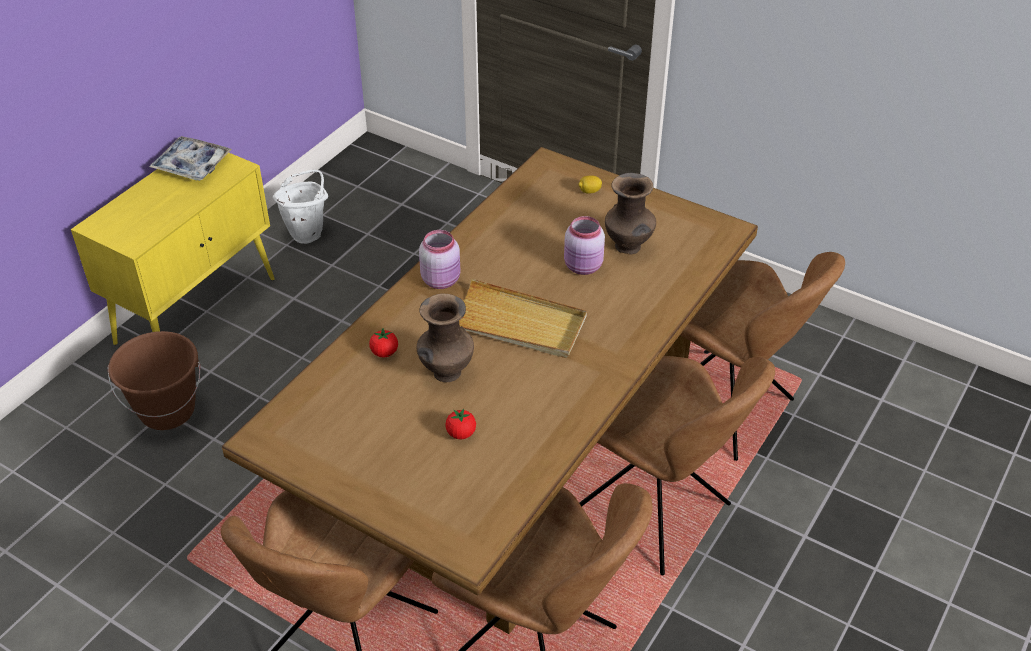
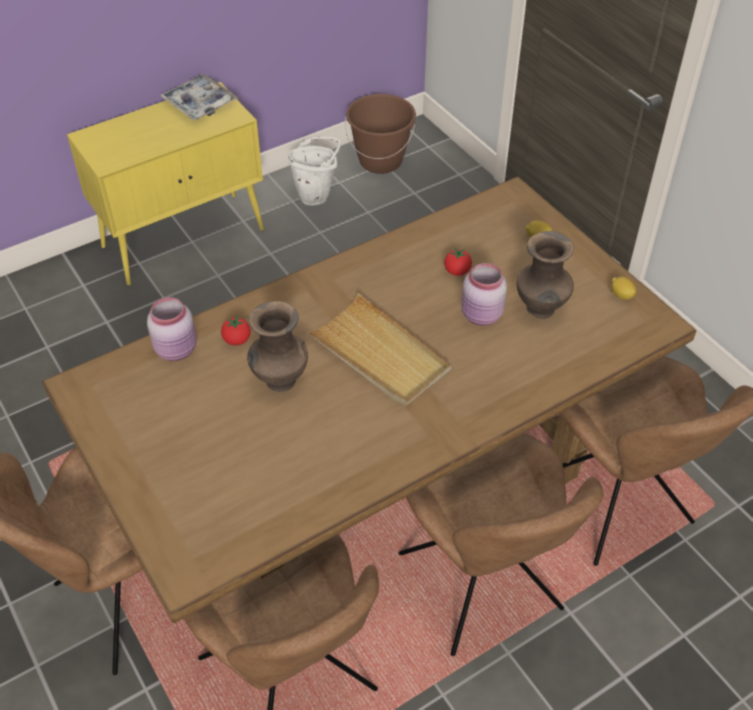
camera: 25 degrees right, 5 degrees up
(167, 411) = (109, 322): brown bucket -> brown bucket (381, 161)
(442, 280) = (336, 284): pink jar -> pink jar (177, 349)
(461, 433) = (254, 449): tomato -> tomato (457, 271)
(685, 216) = (621, 295): none -> lemon

